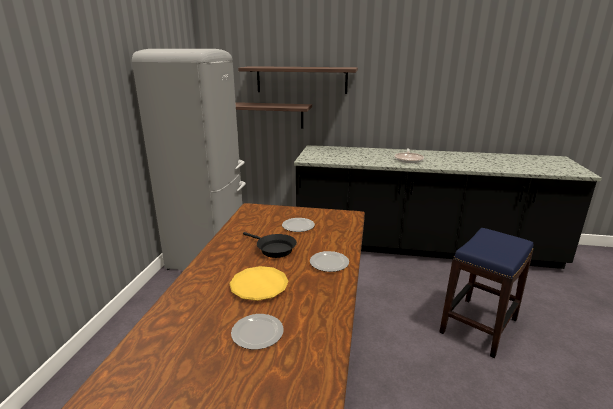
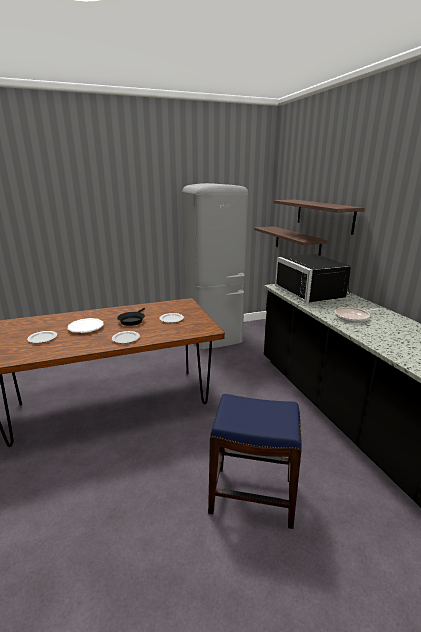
camera: 60 degrees right, 0 degrees up
(259, 286) = (86, 328): yellow plate -> white plate
(341, 155) = (313, 293): none -> black microwave

